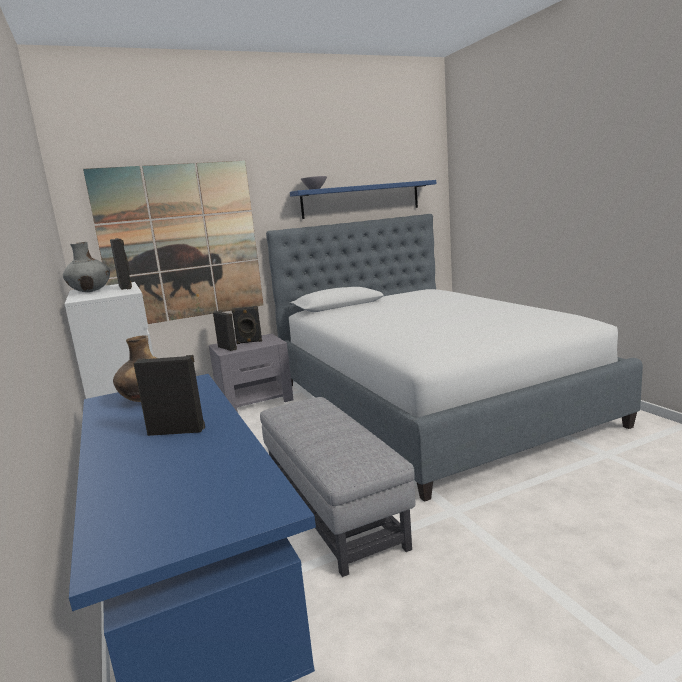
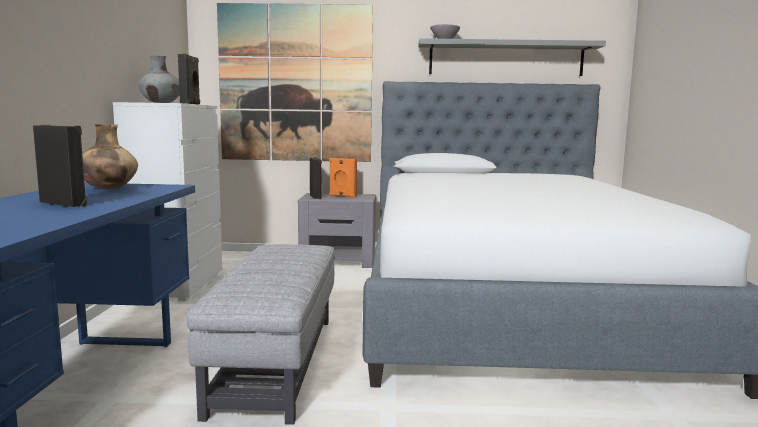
camera: 25 degrees right, 5 degrees down
(249, 342) = (342, 196): black speaker -> orange speaker
(361, 199) = (506, 59): blue shelf -> grey shelf

